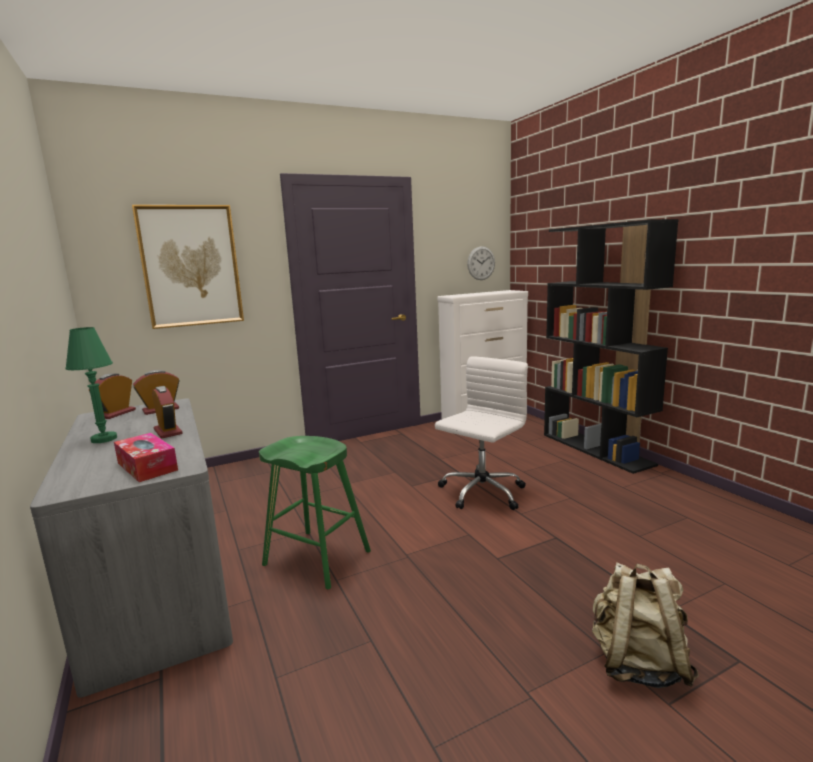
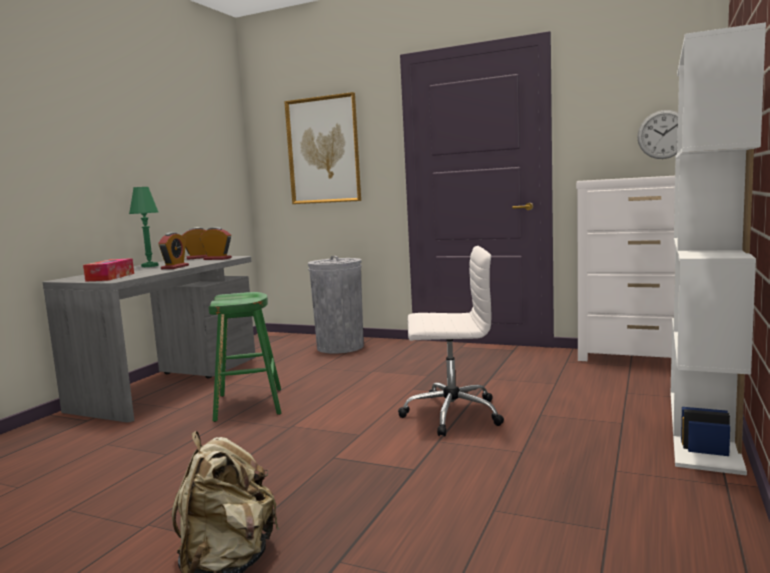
camera: 50 degrees right, 5 degrees down
(256, 474) = (340, 347): none -> grey trash can
(597, 449) = (703, 428): black bookcase -> white bookcase

